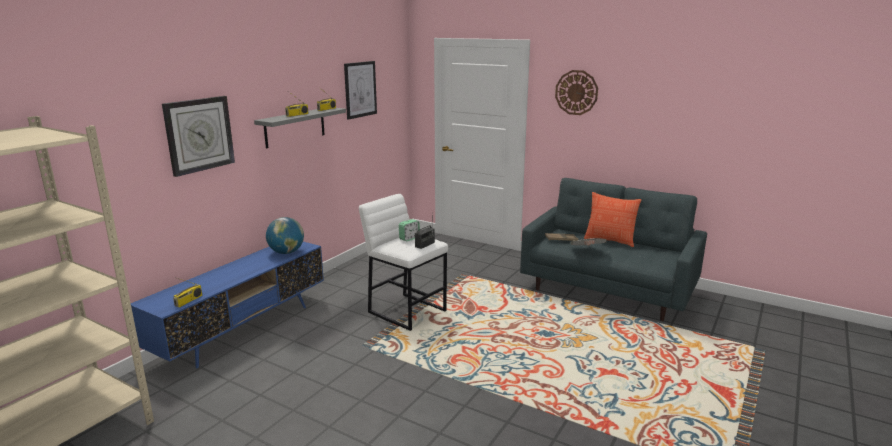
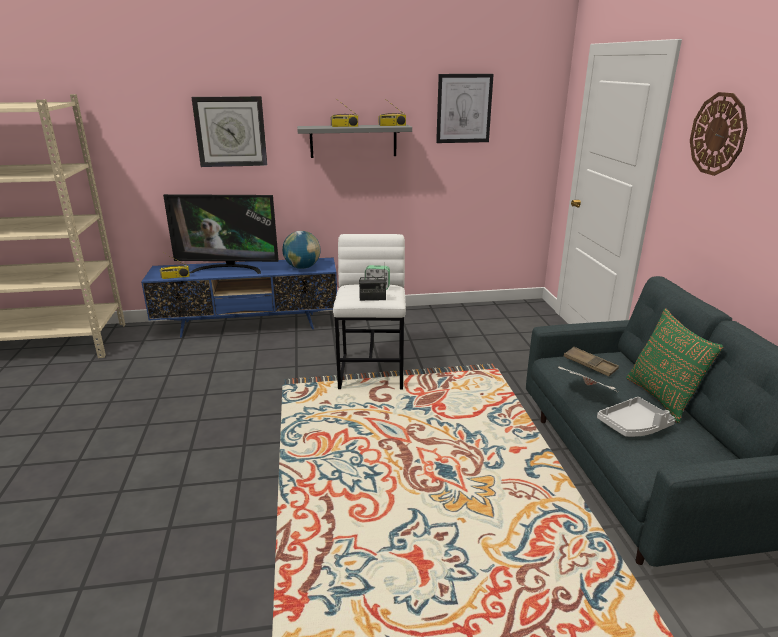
camera: 50 degrees right, 5 degrees up
(223, 276) = (228, 269): none -> television
(610, 241) = (661, 398): orange pillow -> green pillow
(625, 255) = (634, 426): none -> grey tray

